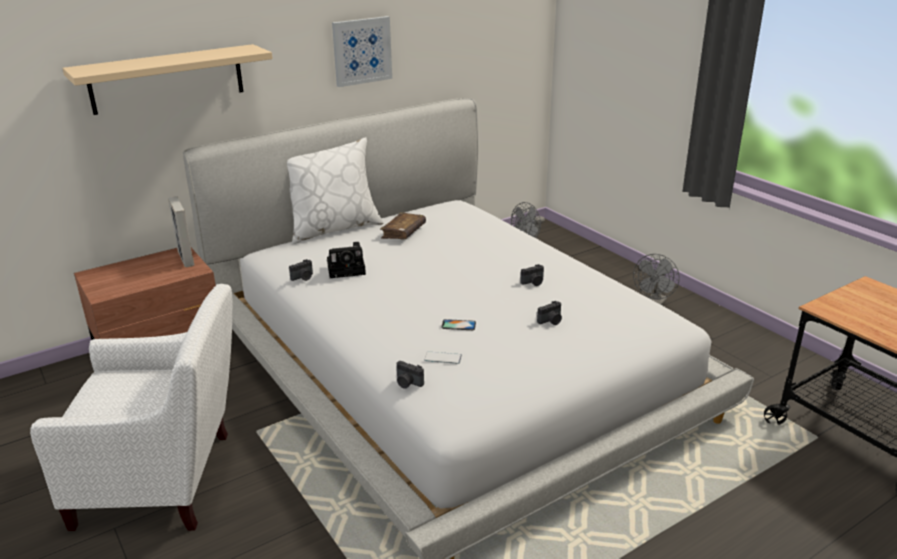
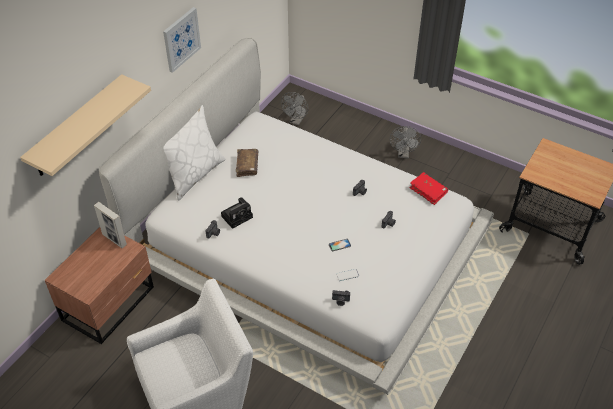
camera: 25 degrees left, 20 degrees up
(639, 303) = (428, 191): none -> red book

